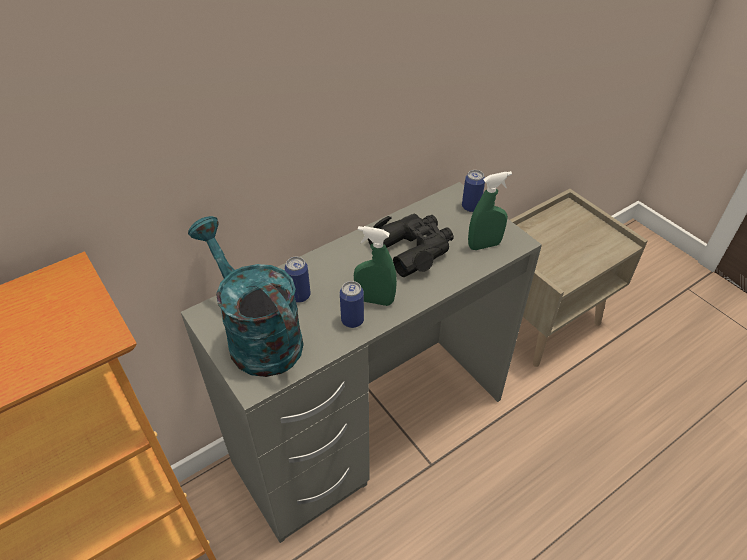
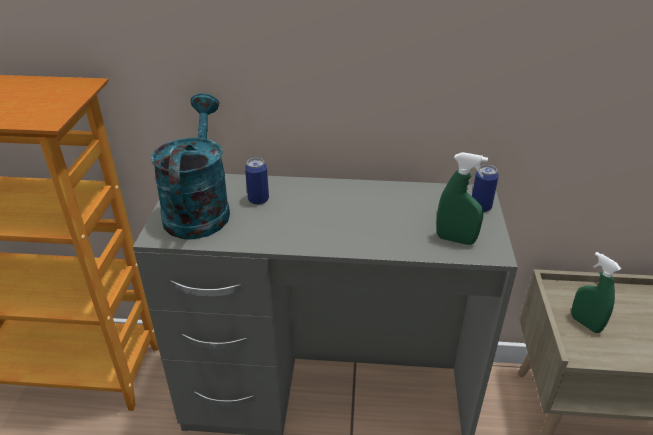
camera: 40 degrees right, 10 degrees down
(352, 320) = (273, 234): can -> none
(374, 300) = (308, 230): green spray bottle -> green spray bottle (585, 323)
(412, 248) = (386, 212): black binoculars -> none

